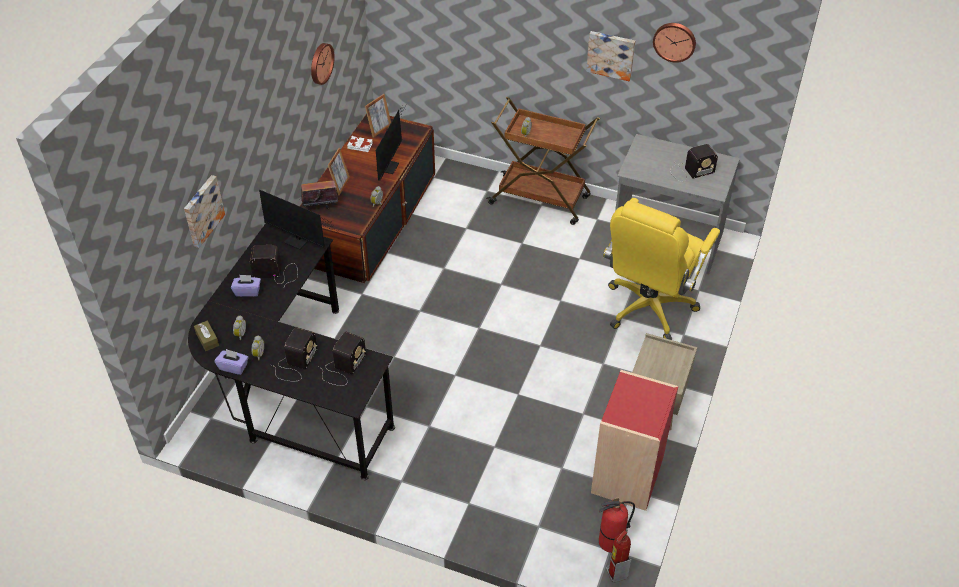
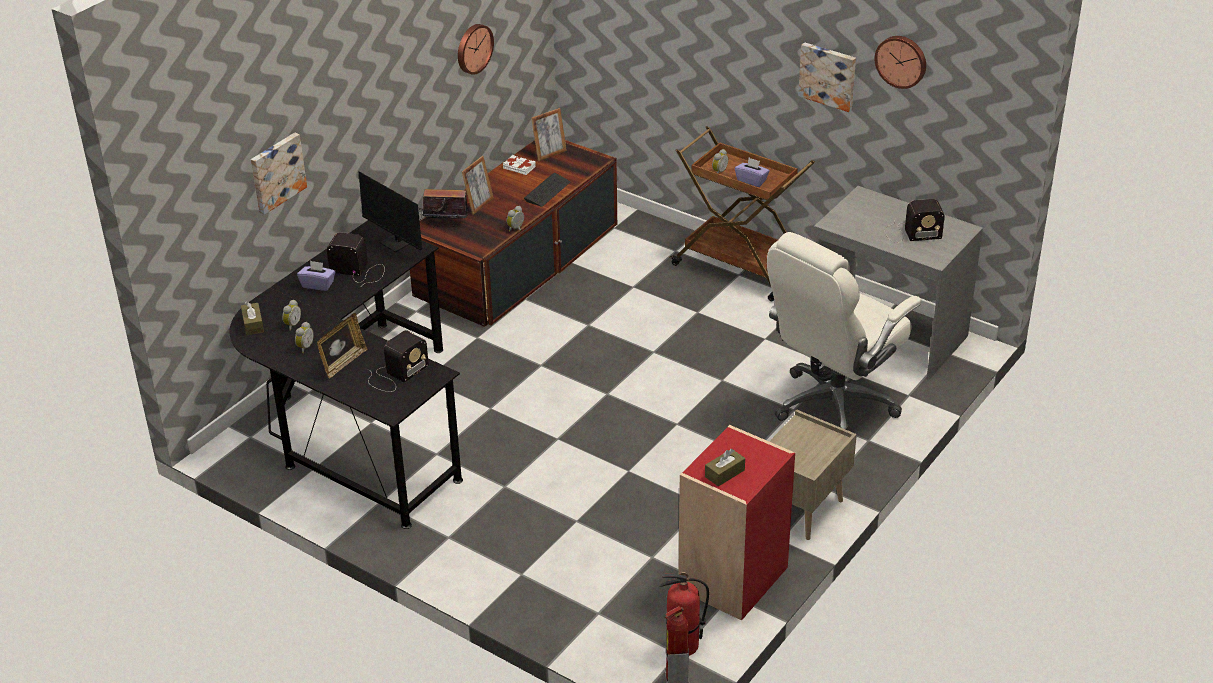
camera: 15 degrees right, 10 degrees down
(233, 367) = (271, 355): purple tissue box -> purple tissue box (751, 181)
(295, 364) = (343, 362): radio -> picture frame
(389, 165) = (547, 191): monitor -> keyboard
(633, 415) = (724, 473): none -> brown tissue box
(648, 309) = (833, 406): yellow office chair -> white office chair

